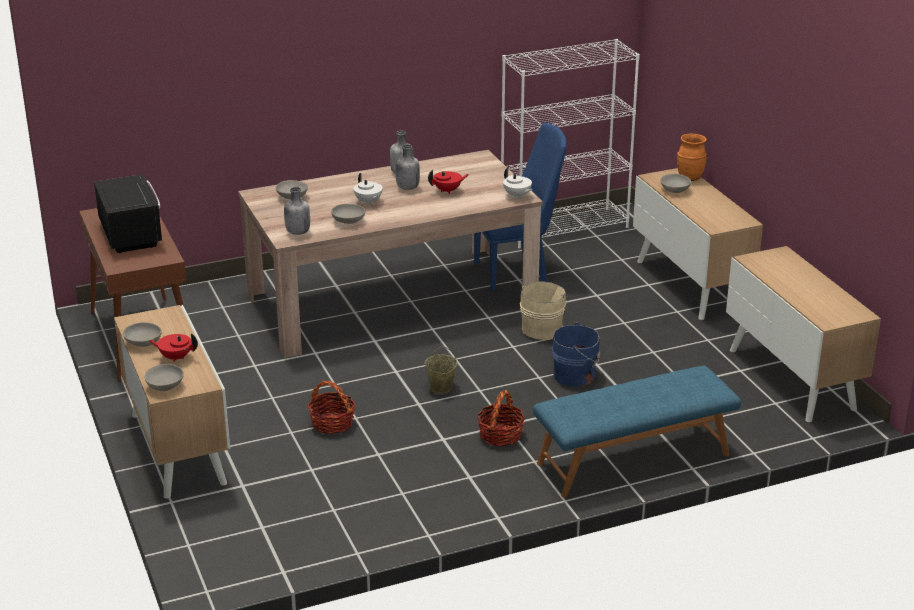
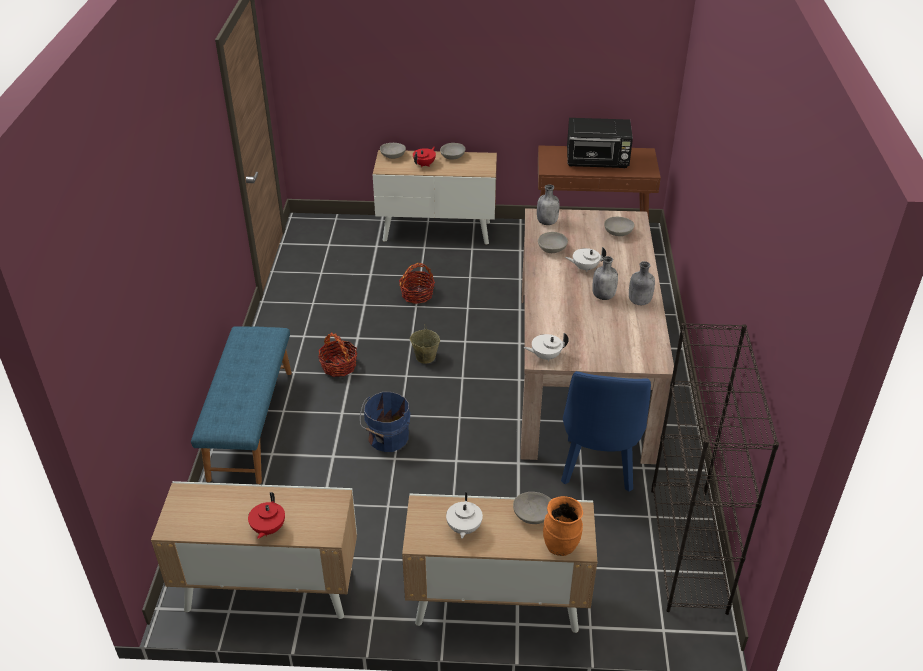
camera: 115 degrees right, 10 degrees up
(448, 191) = (583, 317): red teapot -> red teapot (268, 529)
(543, 328) = (477, 447): beige bucket -> none
(564, 227) = (688, 549): white bookcase -> black bookcase
(715, 209) = (463, 528): none -> white teapot

